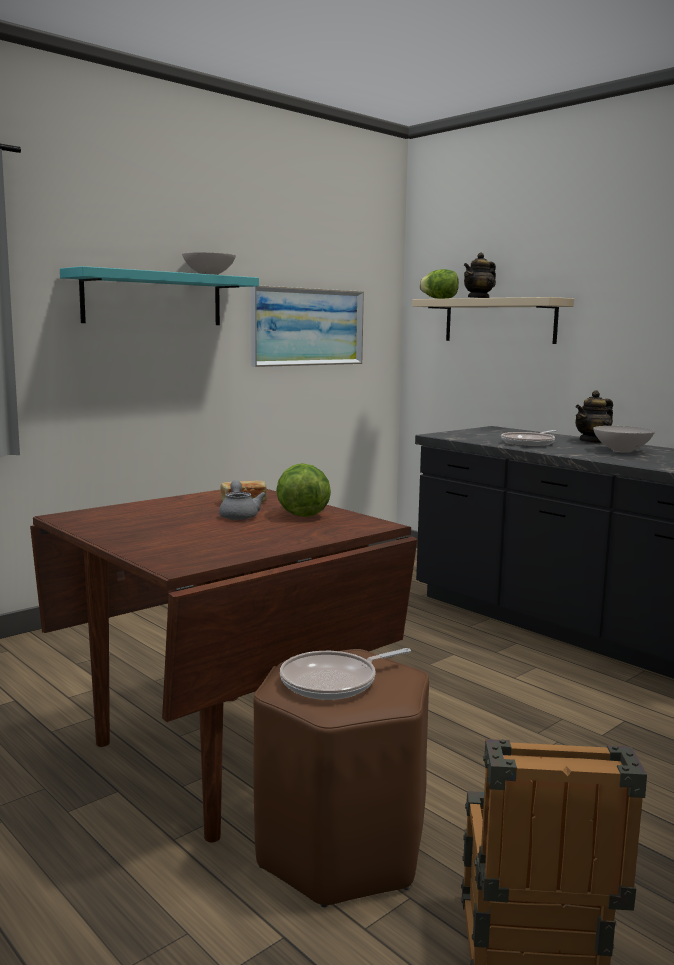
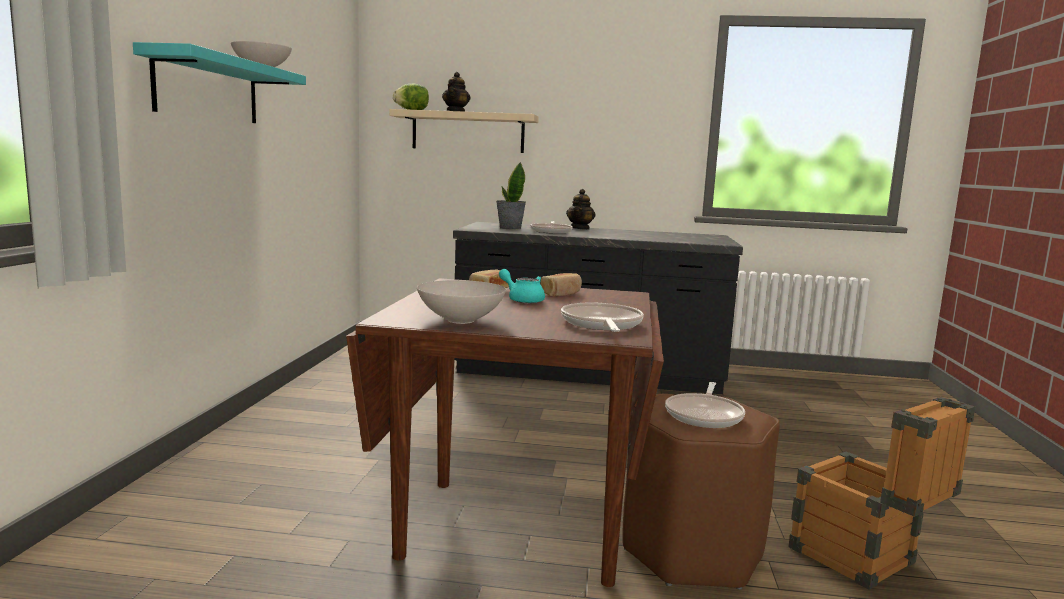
camera: 40 degrees left, 0 degrees up
(210, 550) = (601, 324): none -> frying pan
(239, 515) = (522, 300): grey teapot -> turquoise teapot
(302, 514) = (561, 294): lettuce -> bread
(308, 327) = (309, 130): picture -> none
(493, 436) = (509, 228): none -> potted plant
(622, 451) = (620, 233): white bowl -> white bowl (462, 320)

